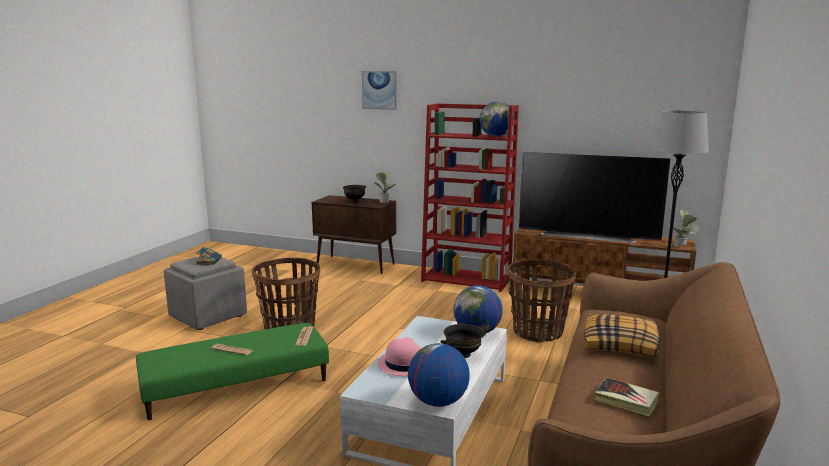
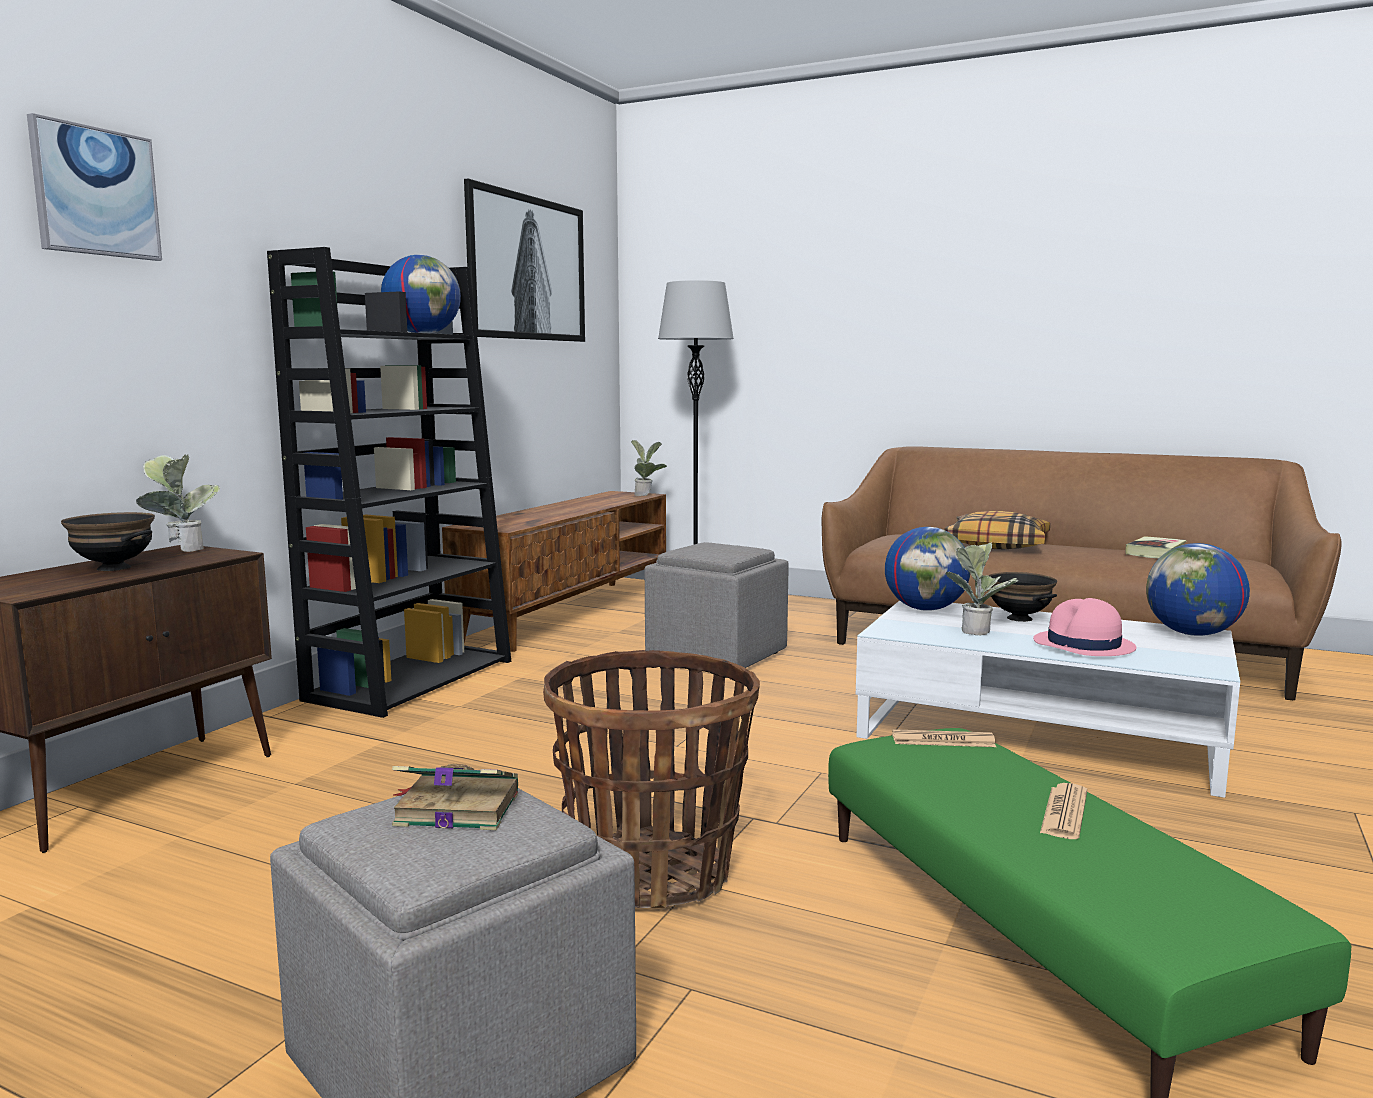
camera: 85 degrees left, 5 degrees down
(432, 341) = (977, 630): none -> potted plant
(467, 279) = (411, 679): red bookcase -> black bookcase
(538, 332) = (716, 655): basket -> grey ottoman
(587, 236) = (556, 511): television -> none
(614, 98) = (526, 268): none -> picture

